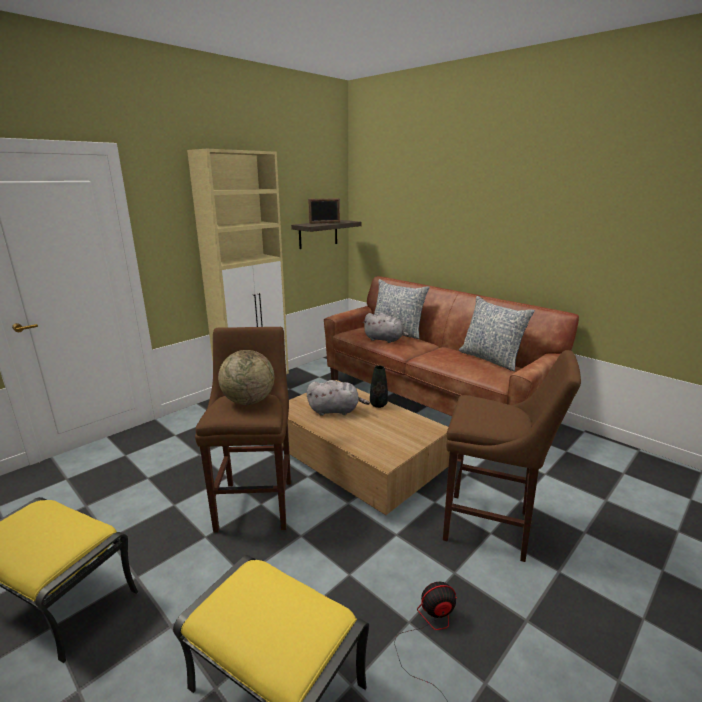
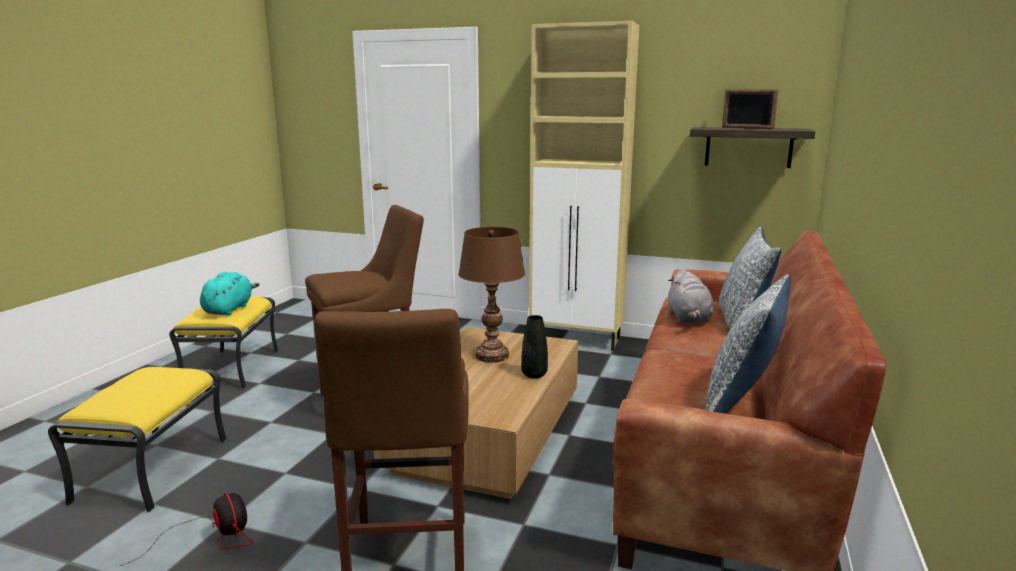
camera: 65 degrees right, 5 degrees down
(62, 528) = (229, 309): none -> turquoise plush toy
(248, 401) = (357, 277): globe -> none
(336, 411) = (492, 356): grey plush toy -> brown table lamp

